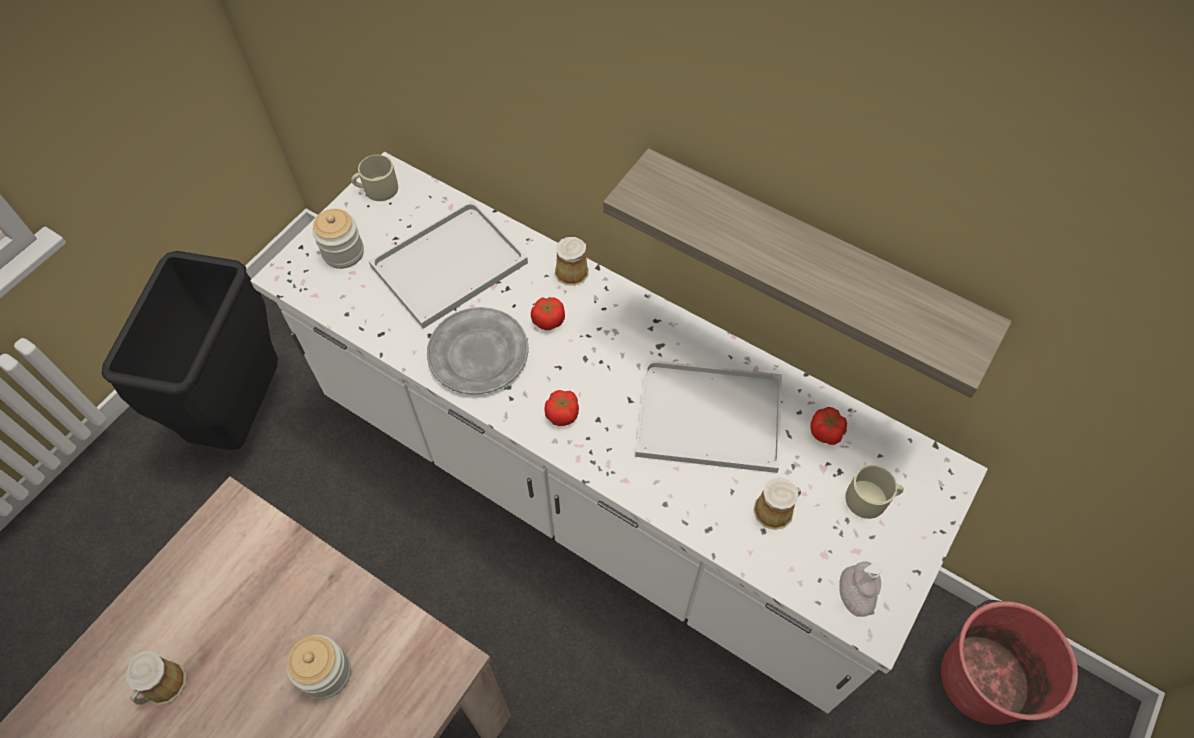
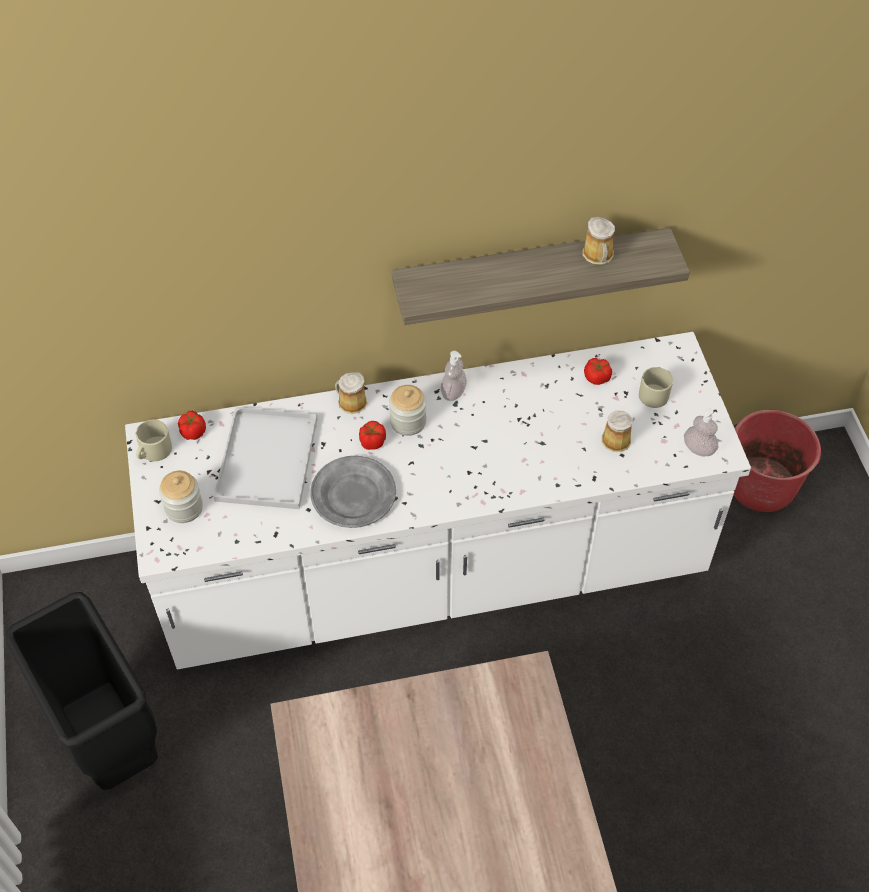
camera: 45 degrees left, 5 degrees down
(163, 685) = (383, 840): mug -> mug (598, 255)
(326, 673) = (469, 743): jar -> jar (408, 421)
(562, 414) = (445, 486): tomato -> tomato (193, 431)
(670, 333) = (453, 392): none -> soap dispenser
(712, 416) = (529, 418): white tray -> none

